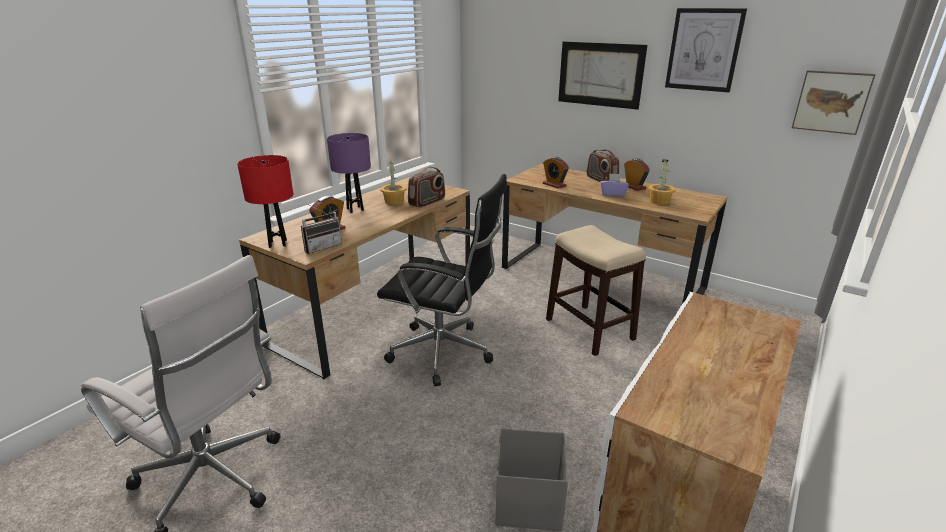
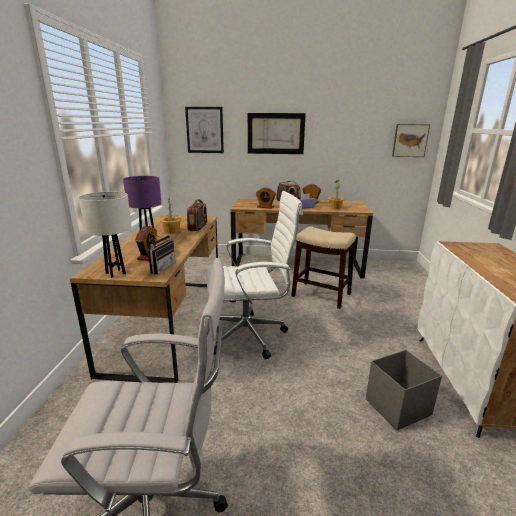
camera: 30 degrees left, 5 degrees down
(278, 243) = (115, 273): red table lamp -> white table lamp
(445, 353) = (250, 335): black office chair -> white office chair
(704, 50) = (340, 115): picture -> picture (205, 130)

